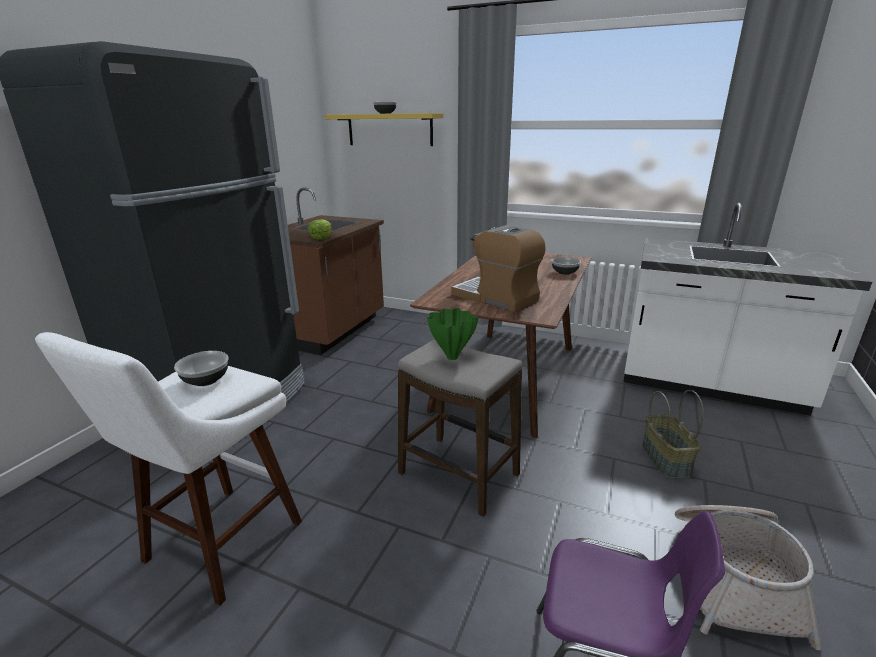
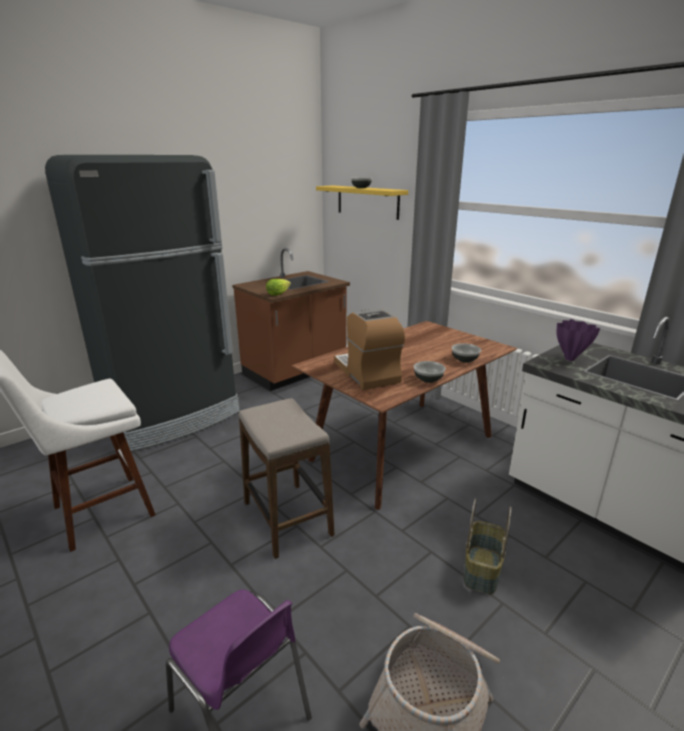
camera: 25 degrees right, 0 degrees up
(205, 380) = (91, 395): bowl -> bowl (428, 379)
(452, 357) = (279, 418): green vase -> none
(669, 252) = (570, 359): none -> purple vase

